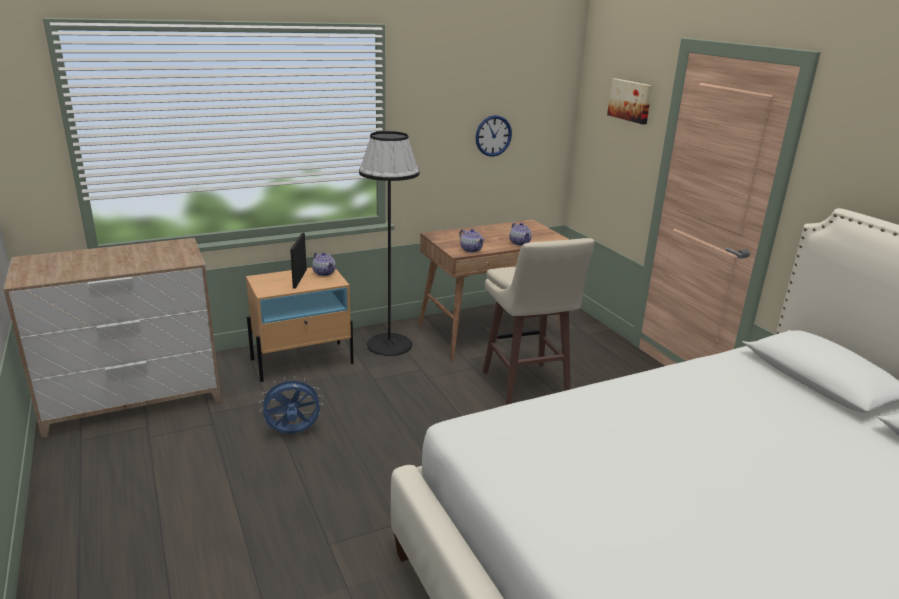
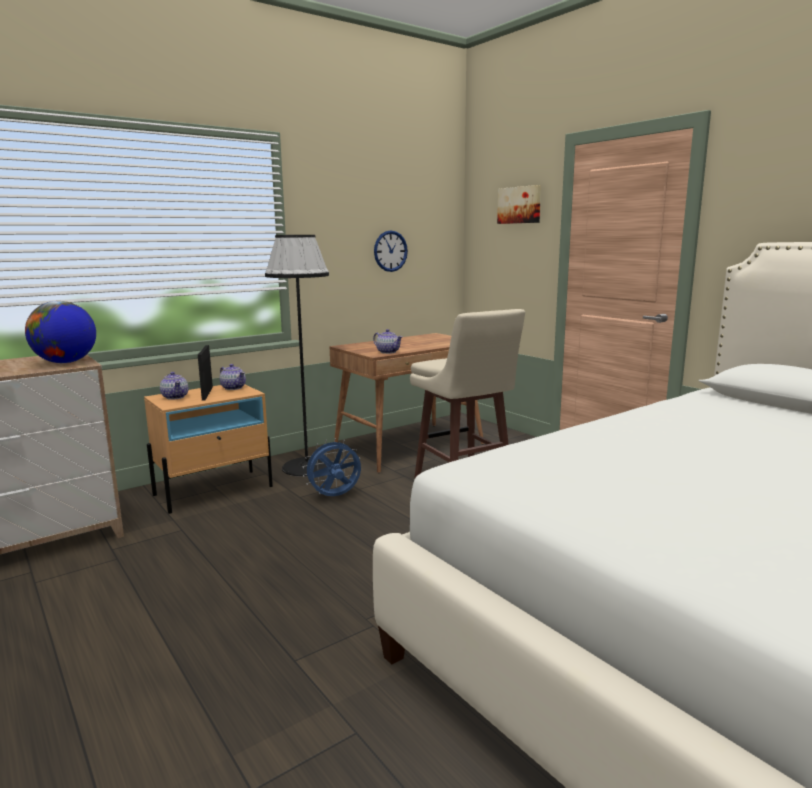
camera: 10 degrees left, 10 degrees down
(177, 256) = (65, 362): none -> globe
(293, 433) = (219, 555): blue fan -> blue fan (335, 497)
(519, 243) = (433, 345): teapot -> teapot (175, 397)

